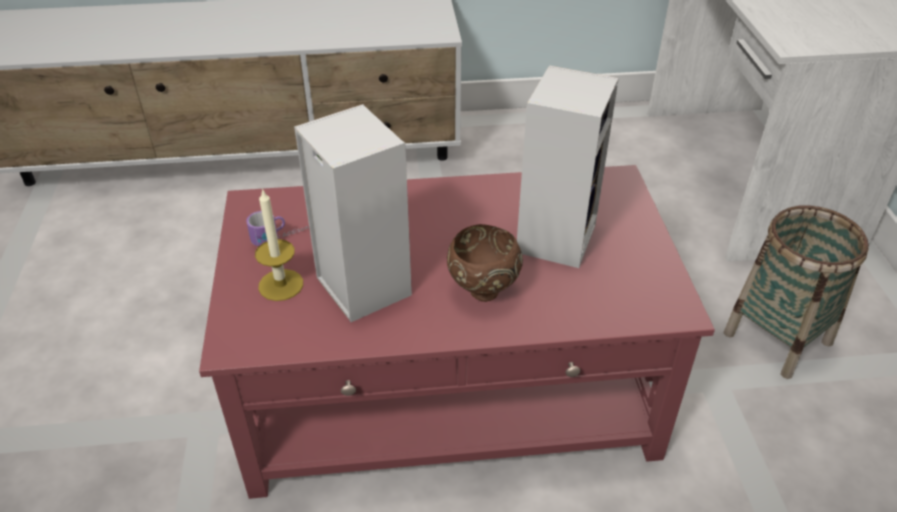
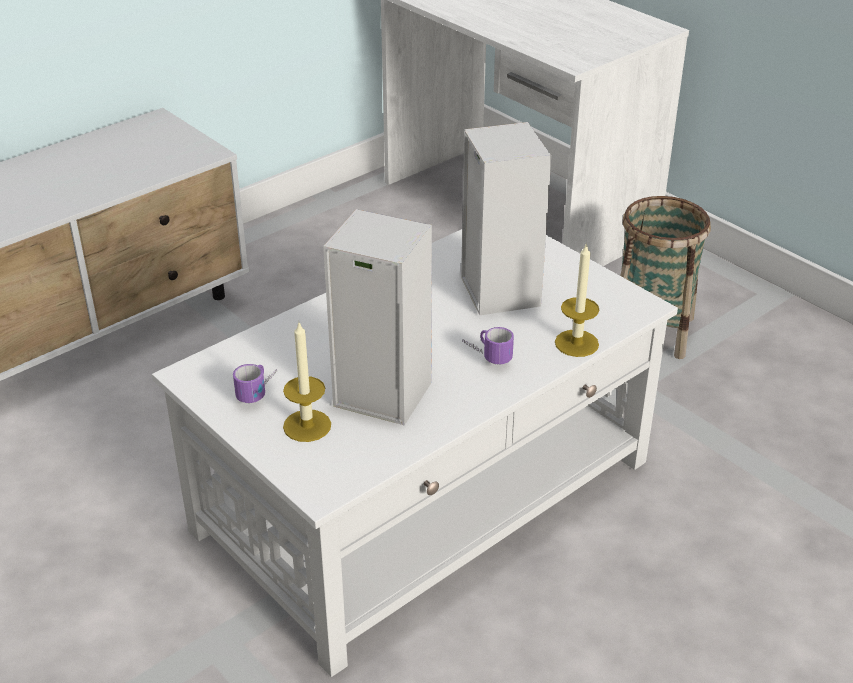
camera: 35 degrees left, 5 degrees down
(450, 388) = (427, 495): red coffee table -> white coffee table
(481, 292) = (485, 356): brown bowl -> mug
(575, 319) = (576, 343): none -> candle

